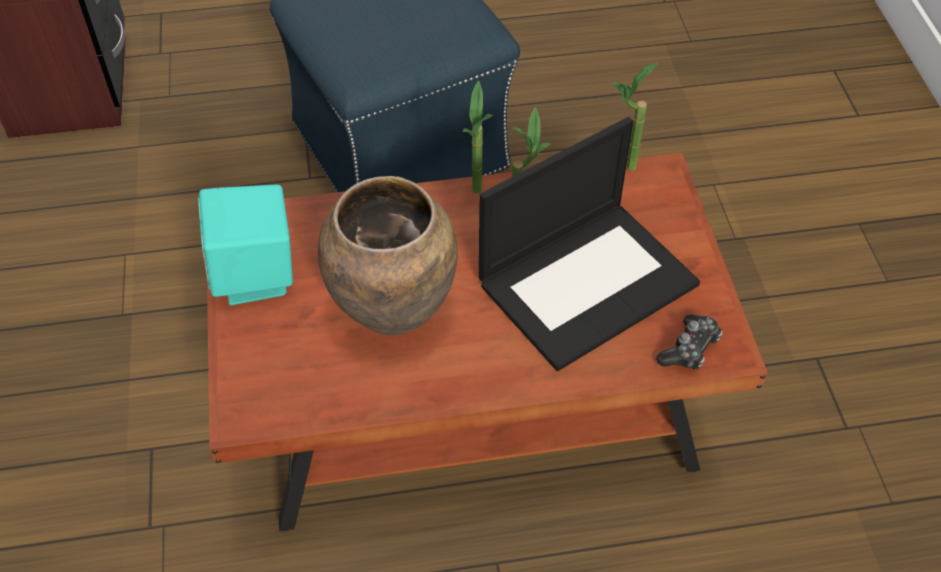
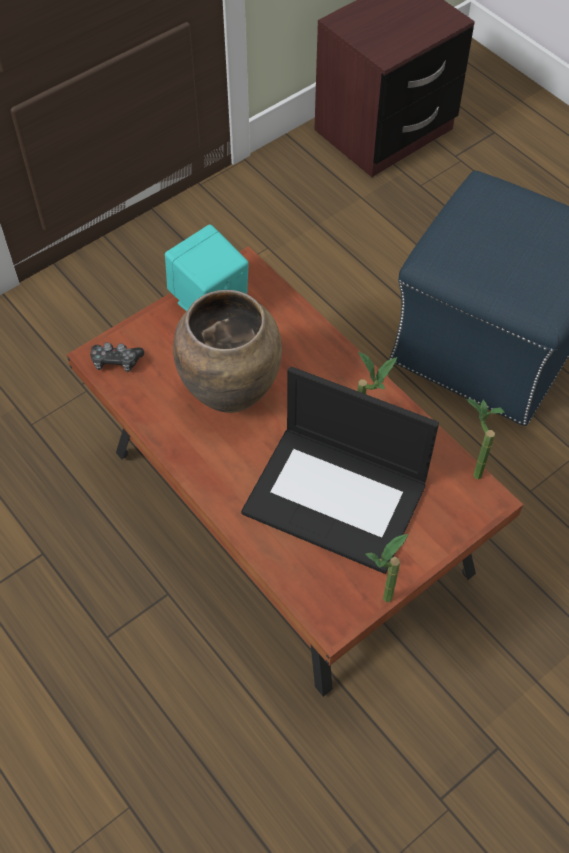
camera: 60 degrees right, 5 degrees up
(478, 197) = (370, 391): potted plant -> potted plant (380, 604)
(689, 349) = (317, 592): game controller -> game controller (116, 361)

